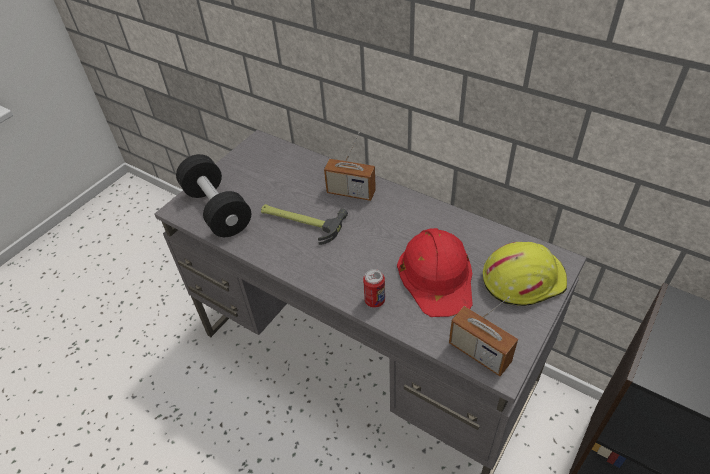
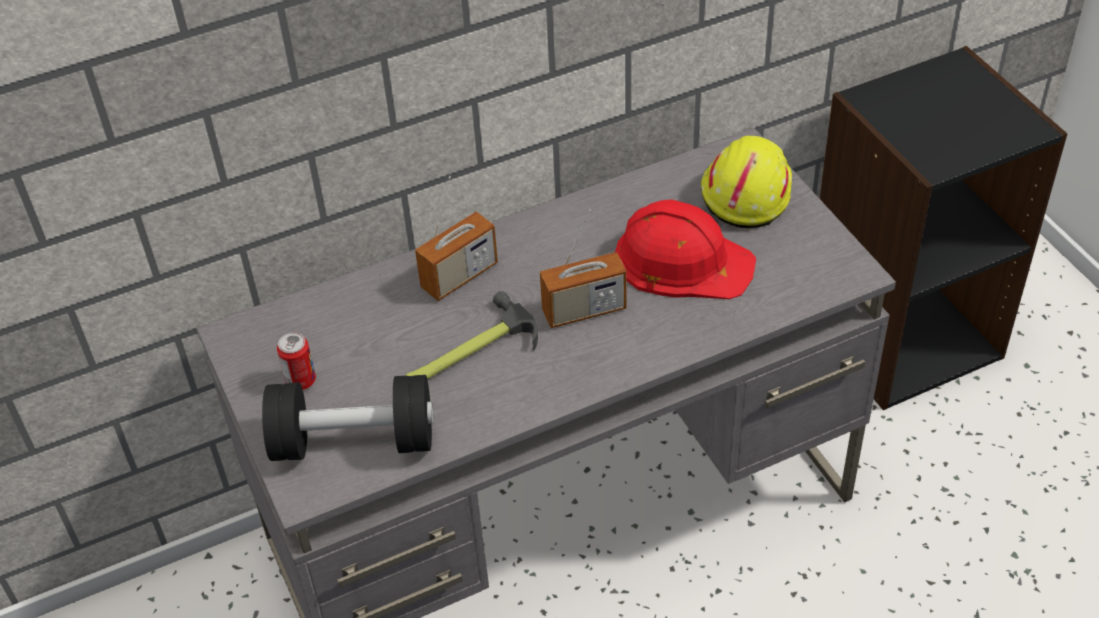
camera: 60 degrees left, 0 degrees up
(374, 300) = (677, 334): can -> can (301, 381)
(479, 353) = (820, 279): radio -> radio (584, 310)

